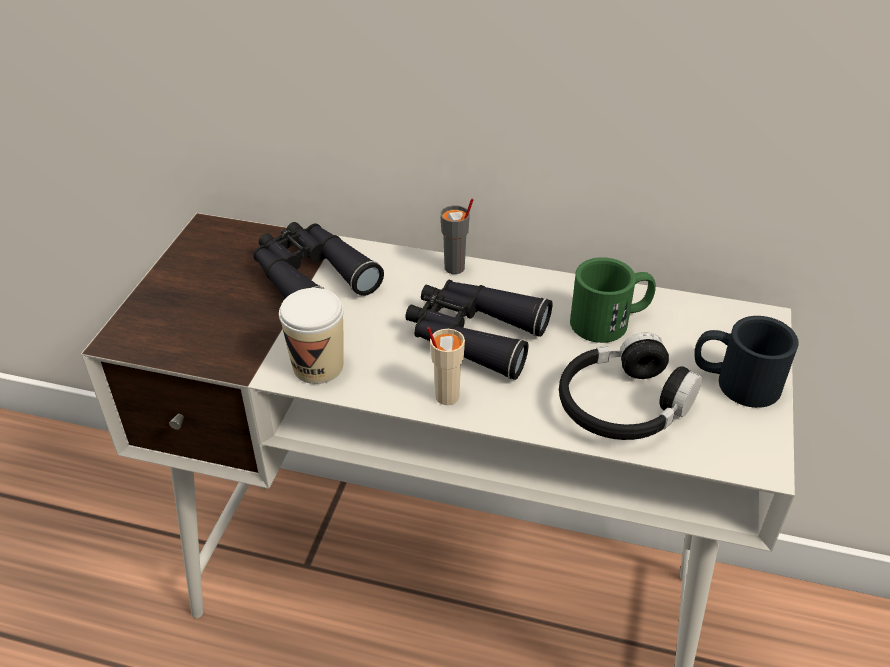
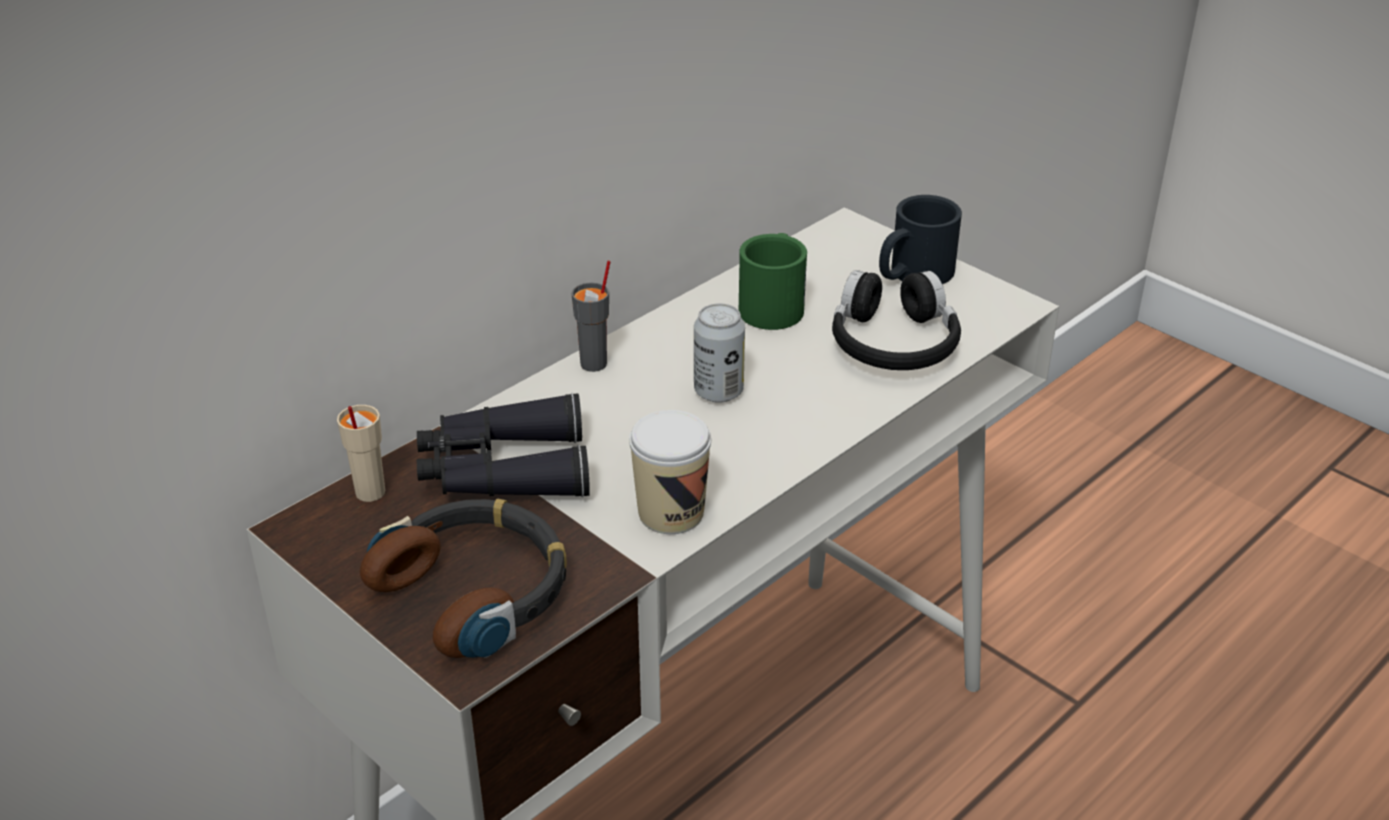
camera: 60 degrees left, 5 degrees down
(190, 314) = (476, 589): none -> headphones
(446, 396) = (795, 441): beige cup -> beige cup (369, 493)
(473, 335) = (718, 391): black binoculars -> can

